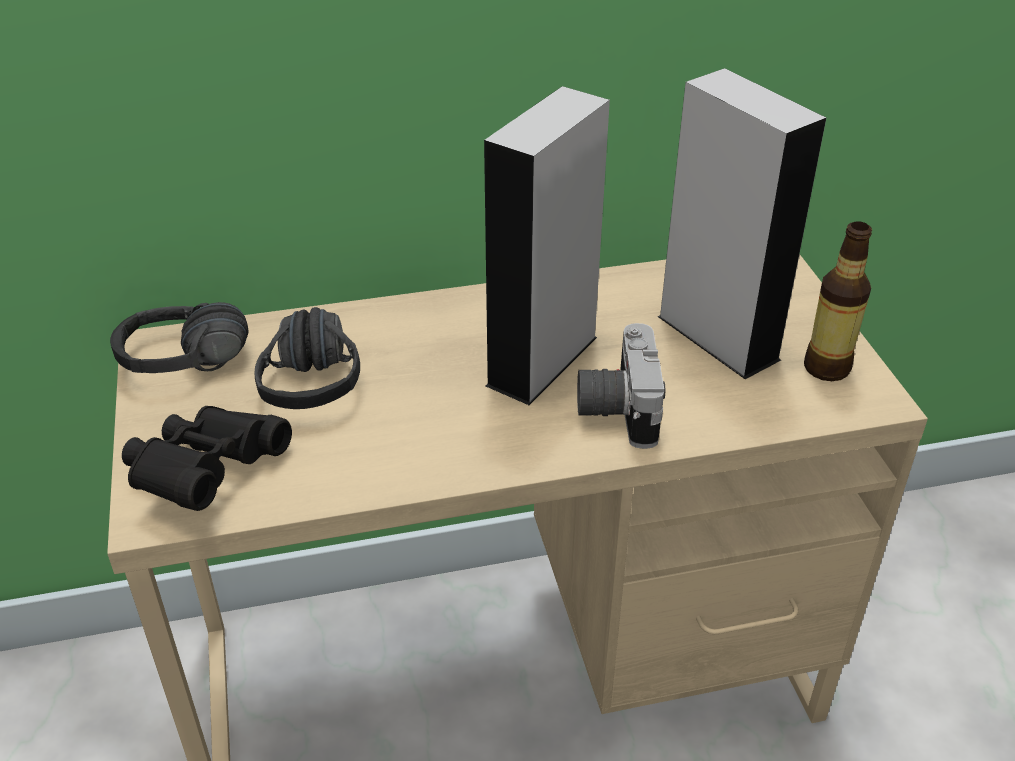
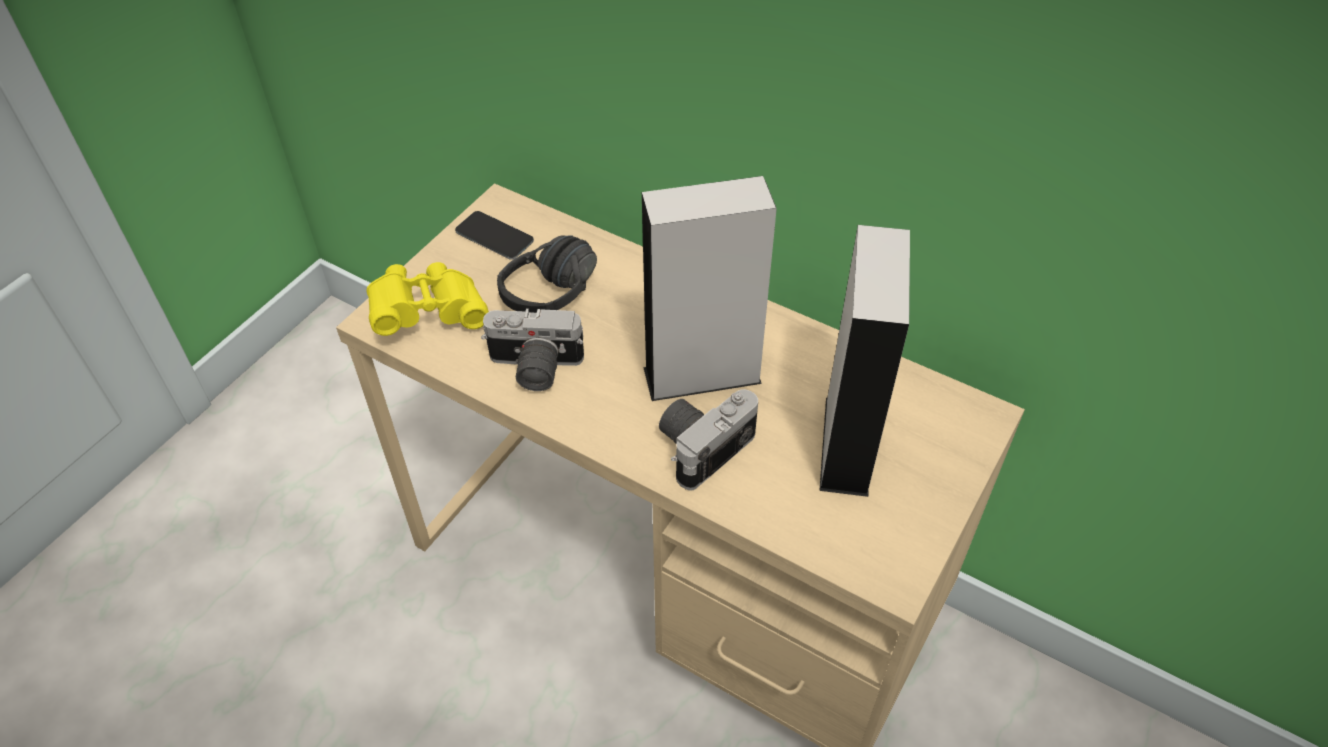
camera: 45 degrees right, 10 degrees up
(185, 372) = (494, 236): black headphones -> phone
(206, 474) = (429, 313): black binoculars -> yellow binoculars
(386, 450) = (534, 368): none -> camera
(826, 368) = (893, 528): bottle -> none

